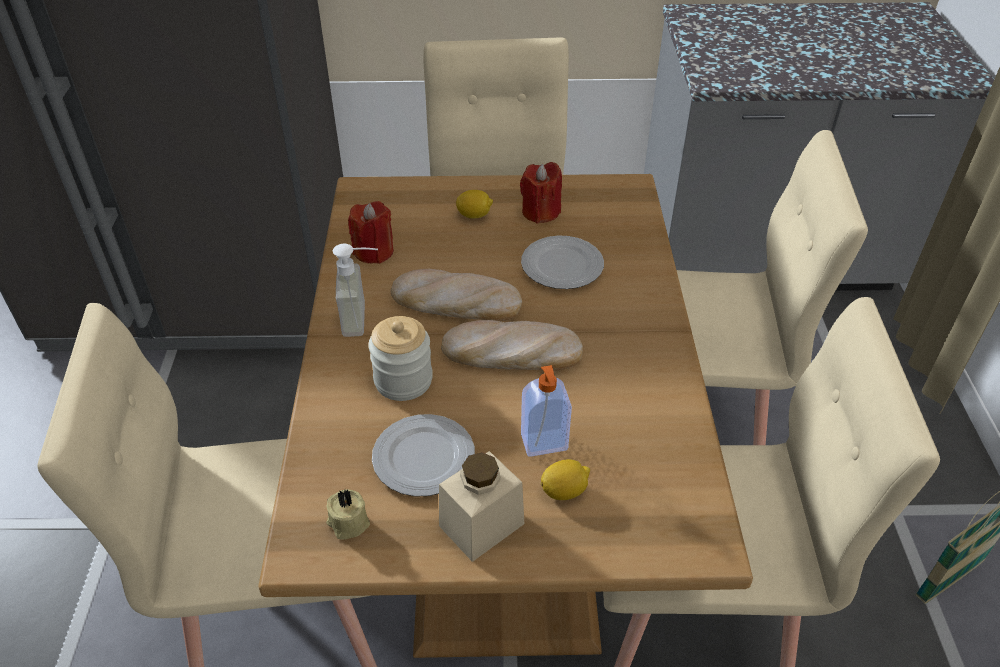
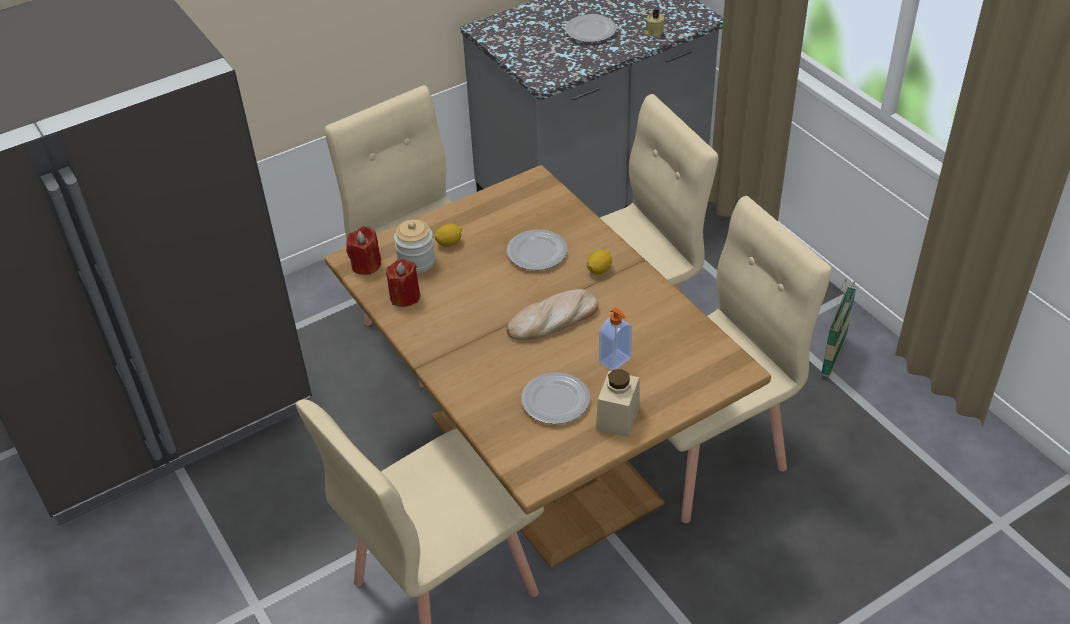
camera: 30 degrees left, 0 degrees up
(348, 523) = (545, 453): beige candle -> beige candle (653, 32)
(364, 319) = (442, 341): soap dispenser -> none
(403, 380) = (502, 365): jar -> jar (416, 262)
(455, 302) = (490, 305): bread -> none
(540, 212) = (492, 222): red candle -> red candle (366, 265)
(564, 491) = (647, 379): lemon -> lemon (599, 270)
(811, 50) = (591, 31): none -> plate

